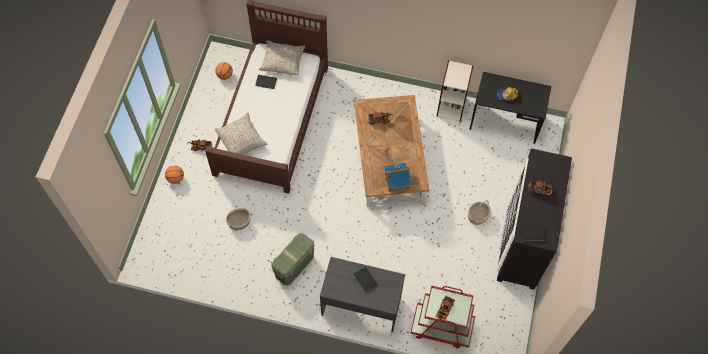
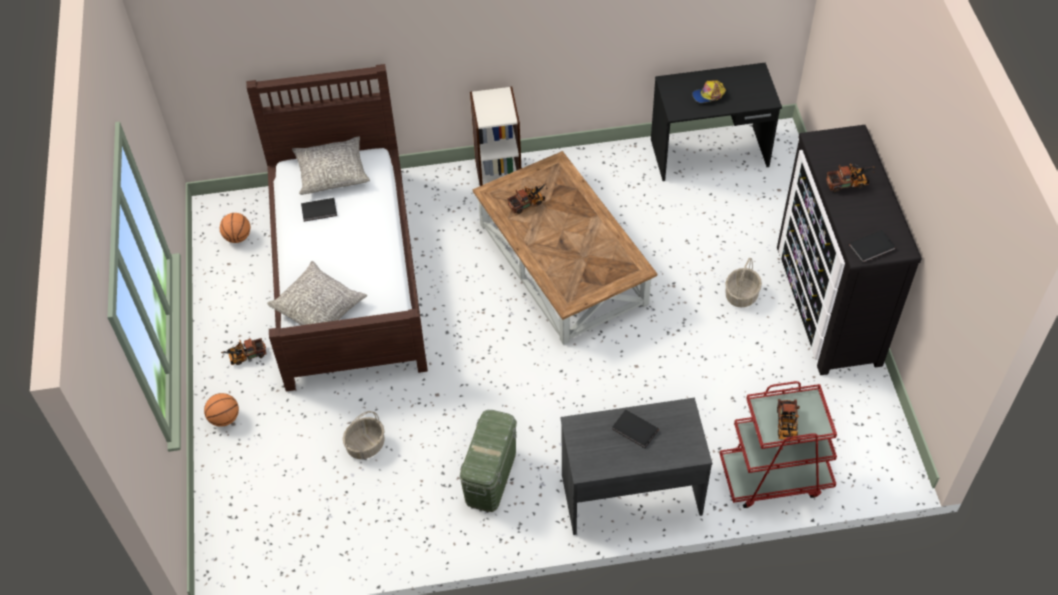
camera: 20 degrees left, 10 degrees down
(397, 181) = (600, 278): toy house -> none
(451, 106) = (619, 160): bookcase -> bookcase (498, 175)

